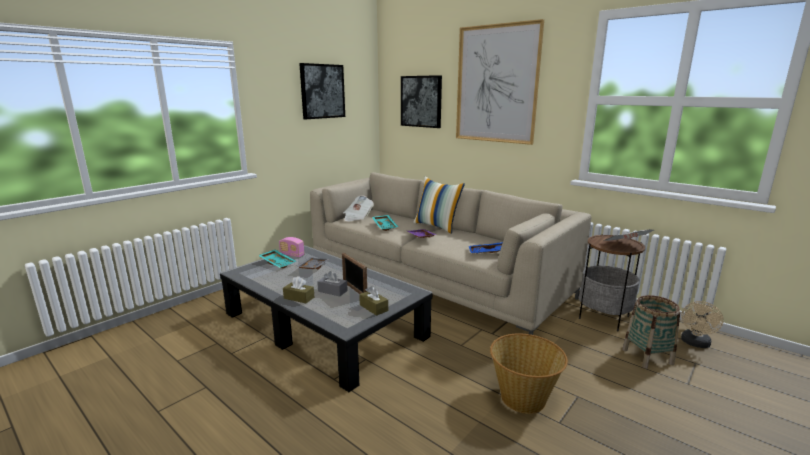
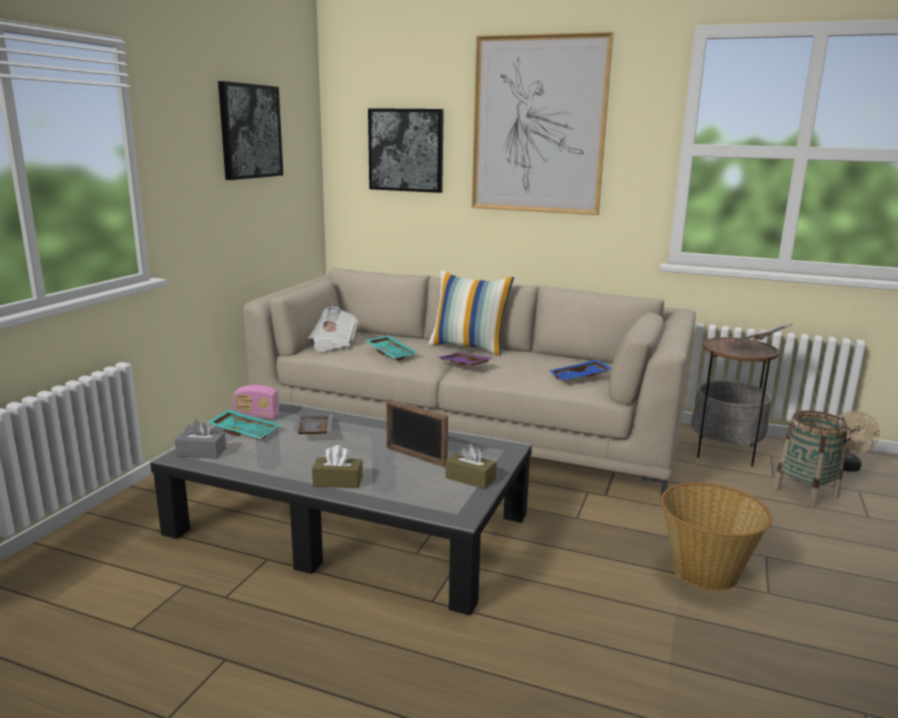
camera: 20 degrees left, 0 degrees up
(332, 291) = (382, 463): grey tissue box -> grey tissue box (201, 452)

